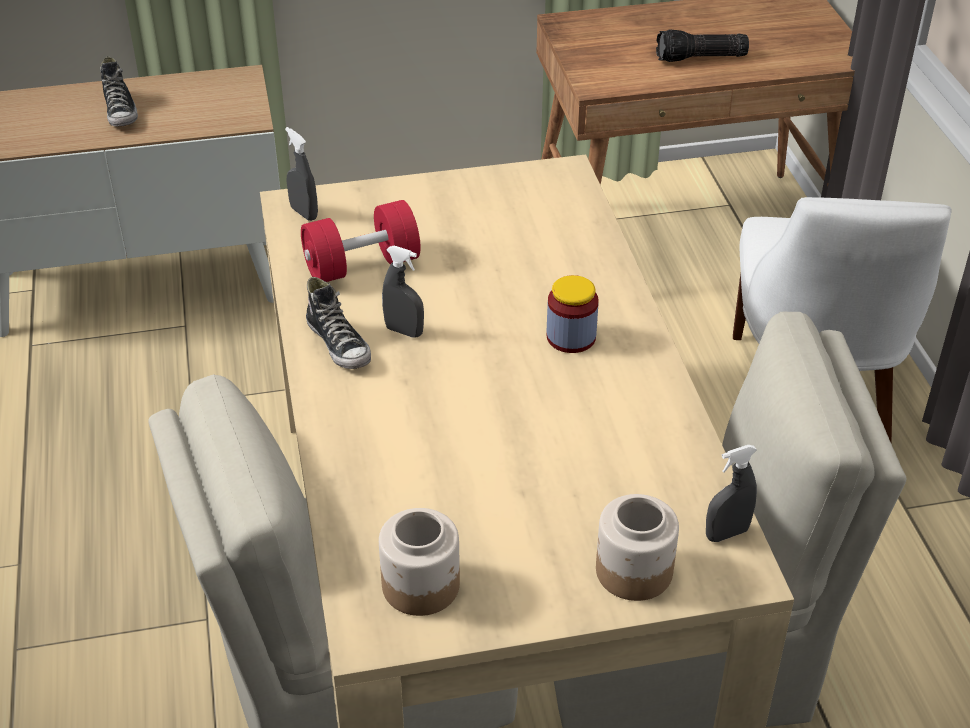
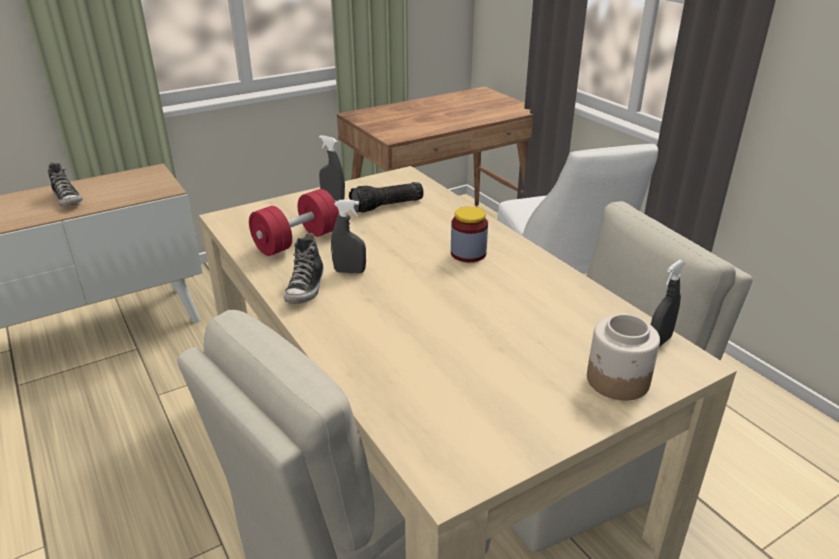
camera: 20 degrees left, 10 degrees down
(304, 213) = (238, 221): grey spray bottle -> grey spray bottle (333, 198)
(339, 344) = (306, 288): shoe -> shoe turned 60 degrees clockwise
(422, 585) = (468, 431): jar -> none
(700, 58) = (445, 119): flashlight -> flashlight (387, 206)

